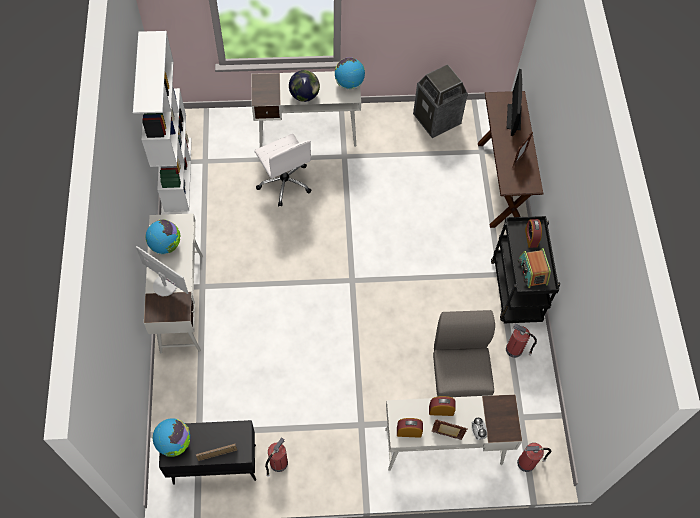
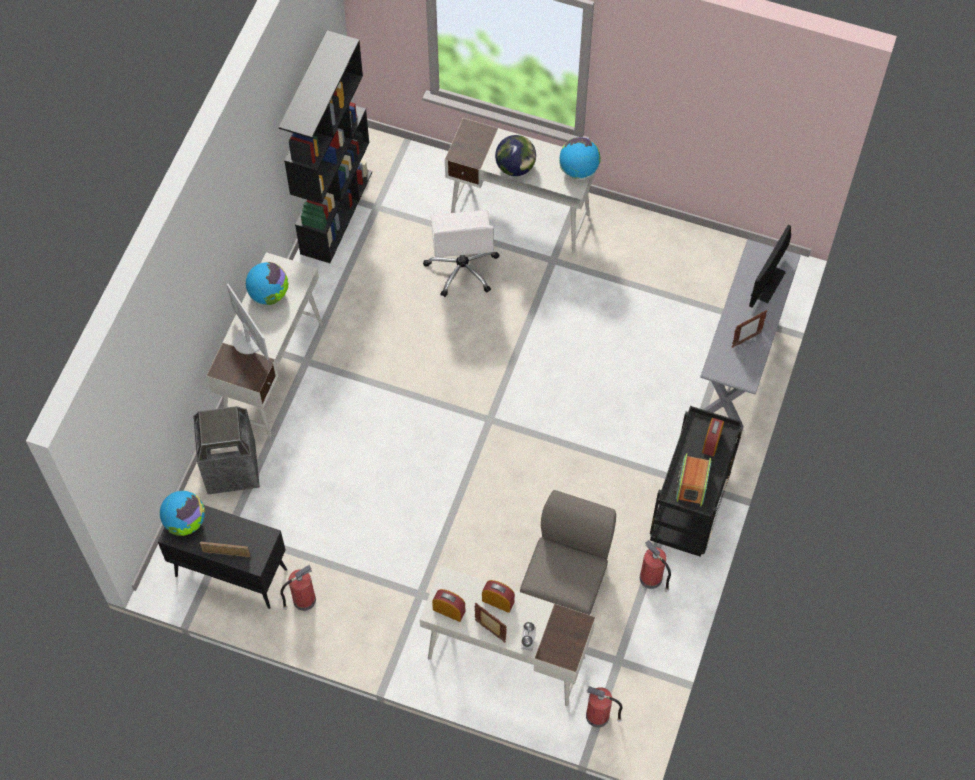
camera: 25 degrees right, 0 degrees up
(177, 174) = (336, 212): white bookcase -> black bookcase
(437, 120) = (696, 253): trash can -> trash can (232, 469)
(500, 183) = (738, 365): brown console table -> grey console table

